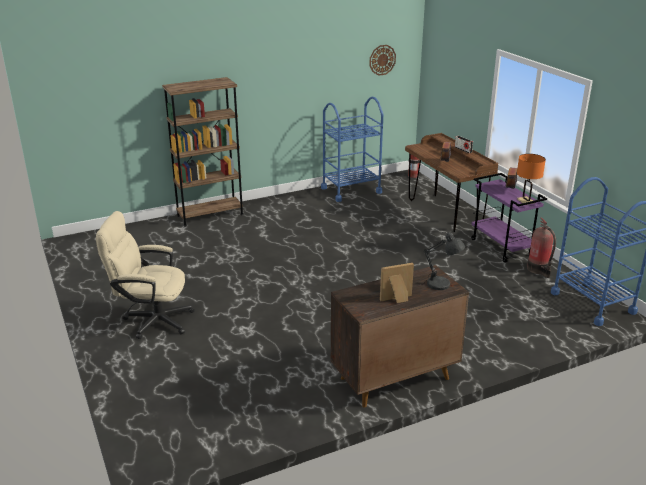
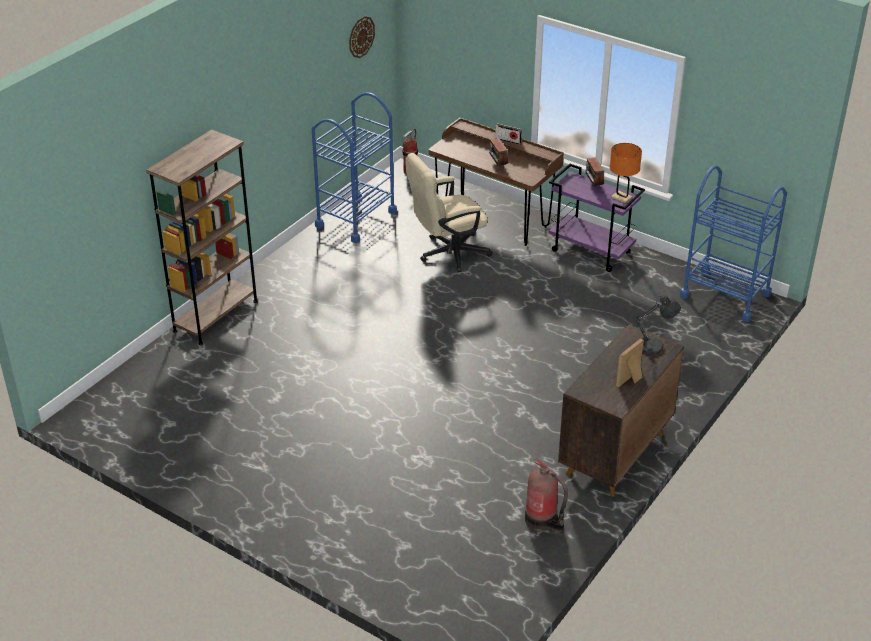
camera: 30 degrees left, 10 degrees up
(151, 320) = (305, 488): beige office chair -> beige office chair (447, 254)
(539, 270) = (648, 270): fire extinguisher -> fire extinguisher (542, 521)

